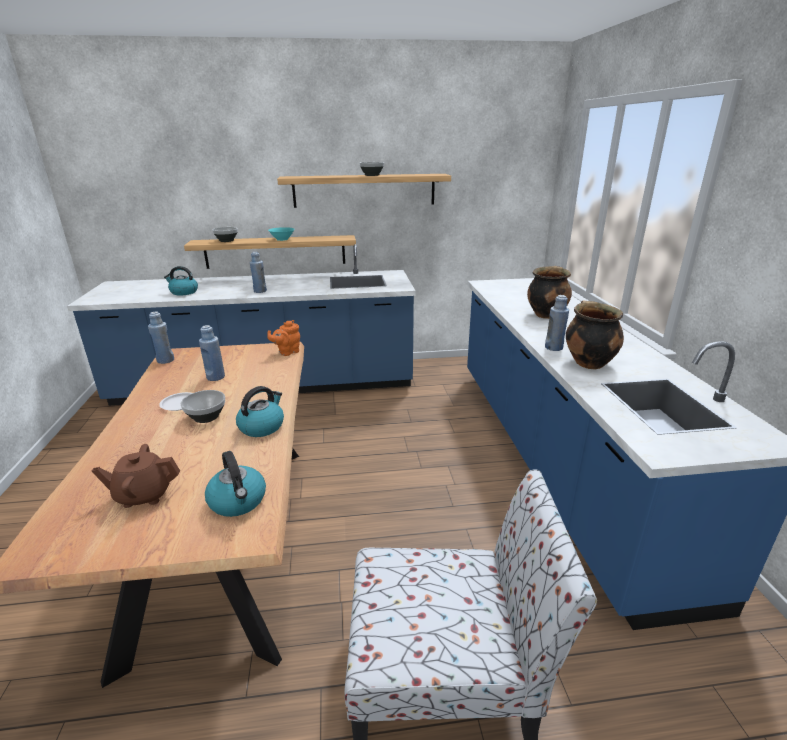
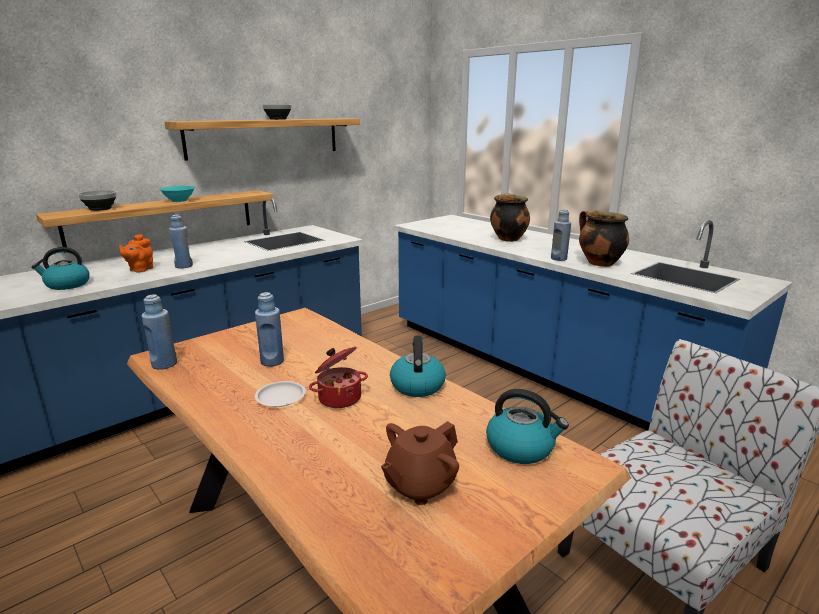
camera: 35 degrees left, 5 degrees down
(206, 417) = (339, 397): bowl -> cooking pot
(287, 352) = (310, 319): orange teapot -> orange teapot (140, 270)

